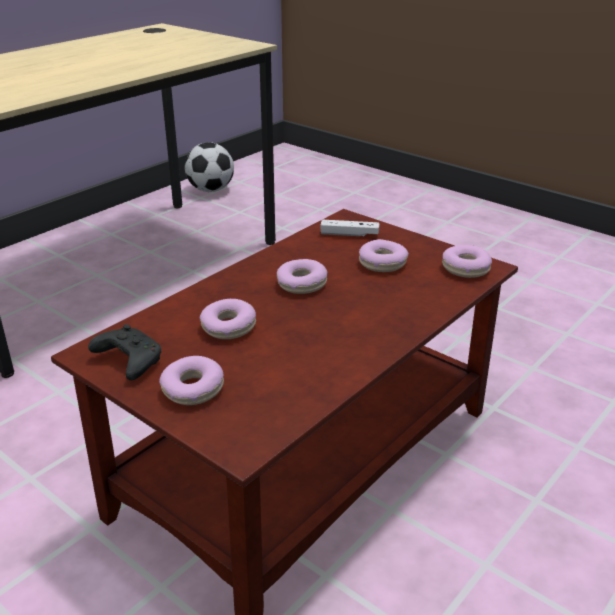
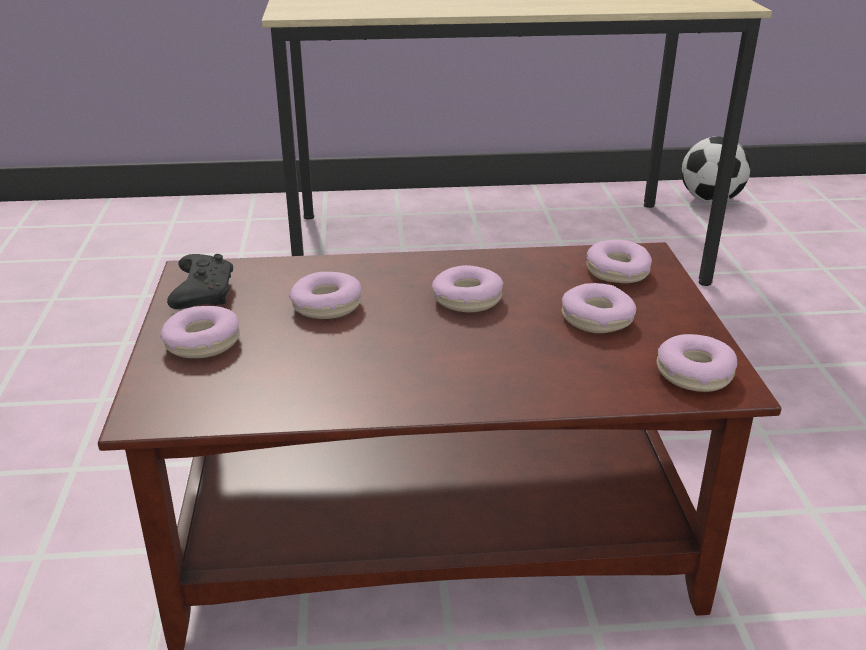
camera: 45 degrees right, 0 degrees up
(349, 234) = (617, 272): white game controller -> donut

